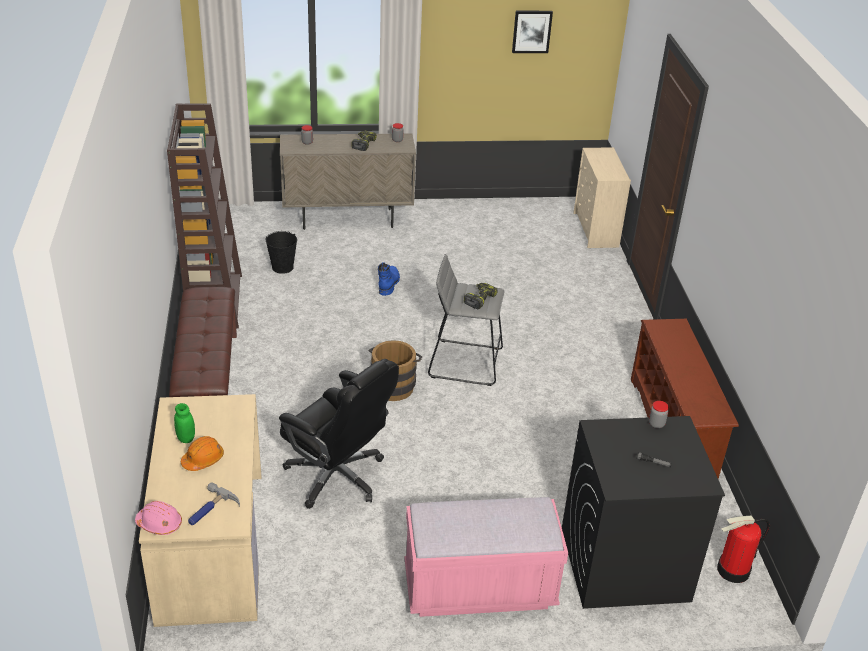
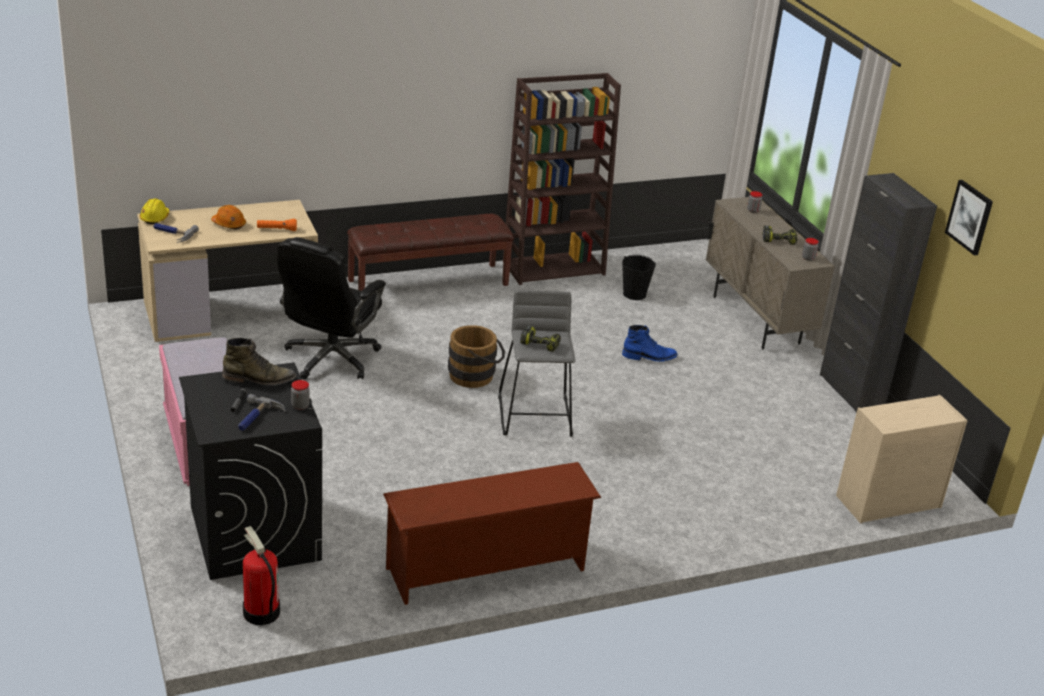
camera: 75 degrees right, 5 degrees down
(159, 524) = (155, 218): pink hard hat -> yellow hard hat
(186, 438) = (252, 215): green jar -> none
(231, 423) = (276, 230): none -> orange flashlight
(461, 206) = (851, 391): none -> black cabinet
(611, 445) = (259, 379): none -> green boot
(678, 453) = (256, 418): none -> hammer

